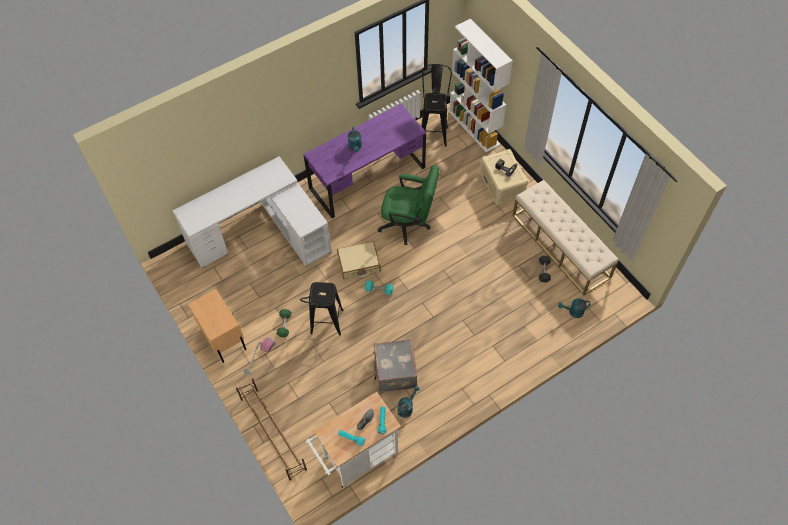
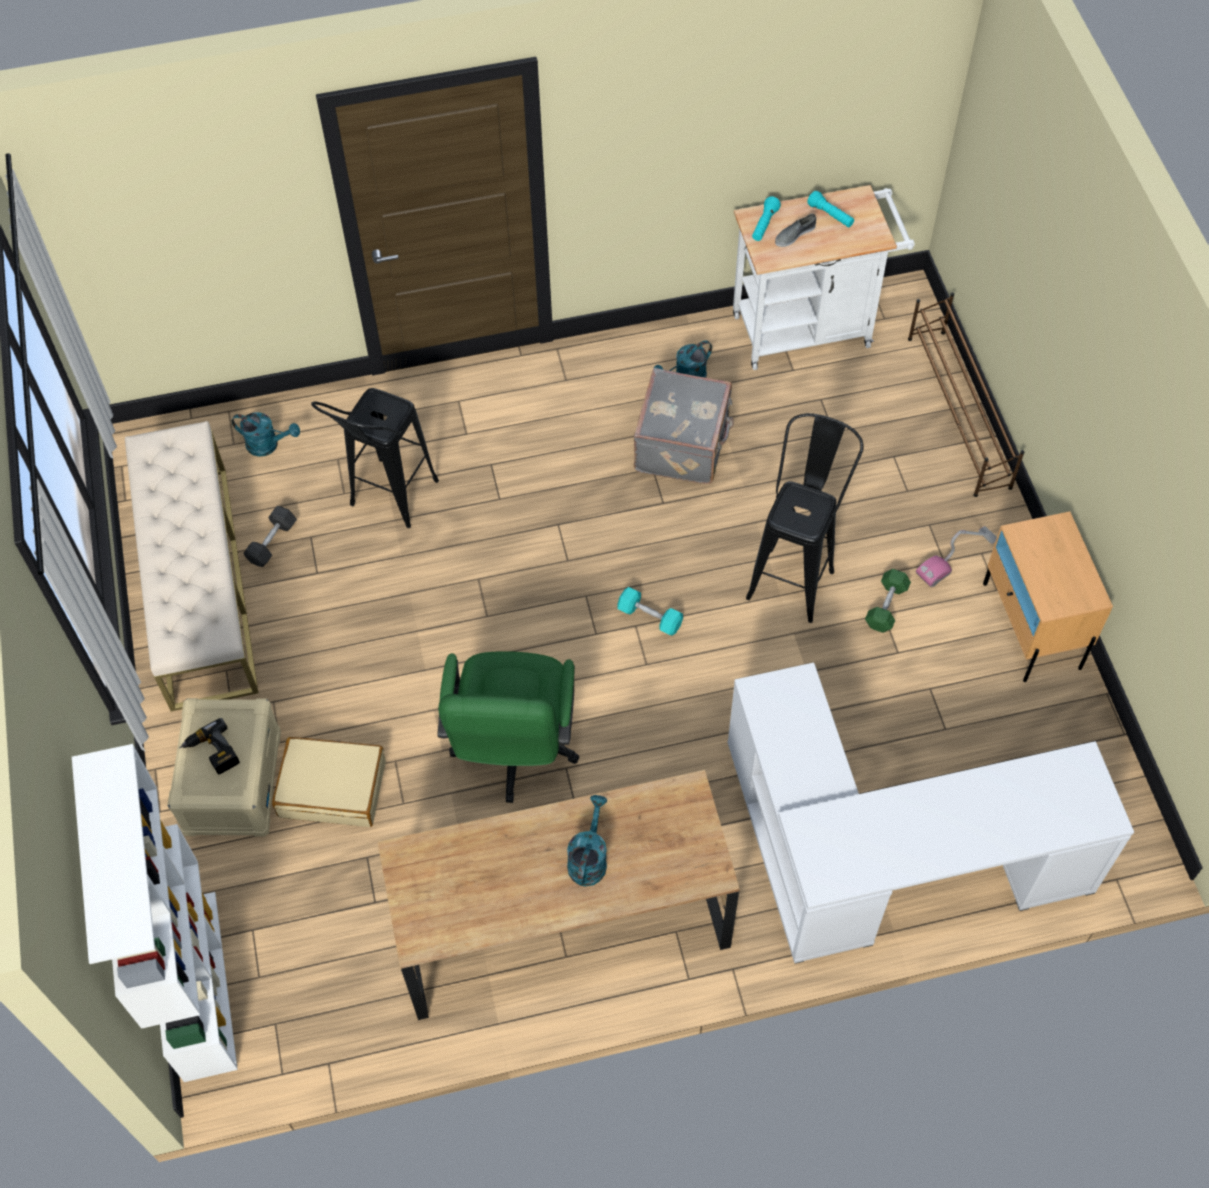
camera: 160 degrees left, 0 degrees up
(359, 264) = (673, 692): beige suitcase -> beige suitcase (332, 788)
(367, 178) = (562, 924): purple desk -> brown desk
(408, 225) = (514, 752): green office chair -> green office chair turned 120 degrees counterclockwise
(434, 131) = (315, 1014): black stool -> black stool (387, 503)

